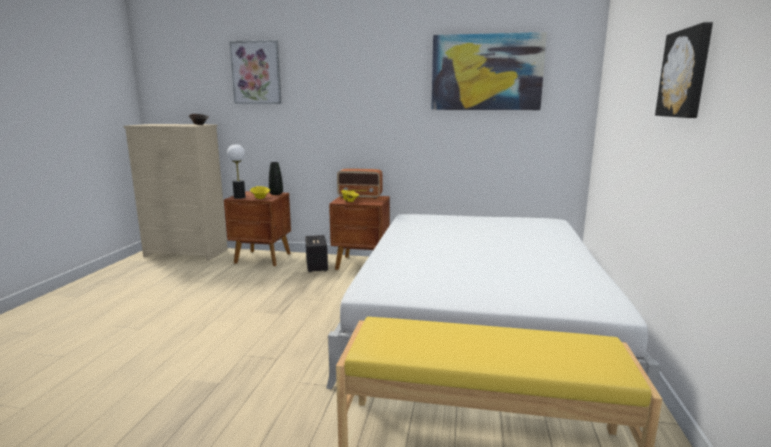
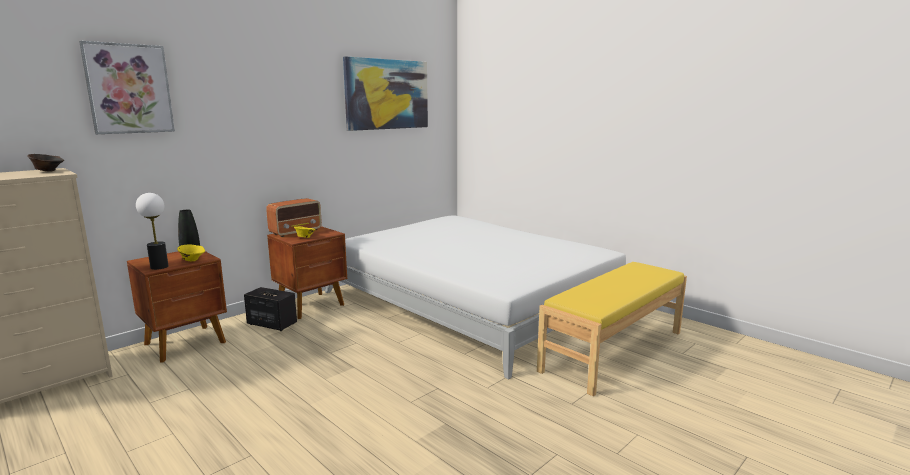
camera: 55 degrees left, 0 degrees up
(685, 73) = (595, 107): picture -> none

